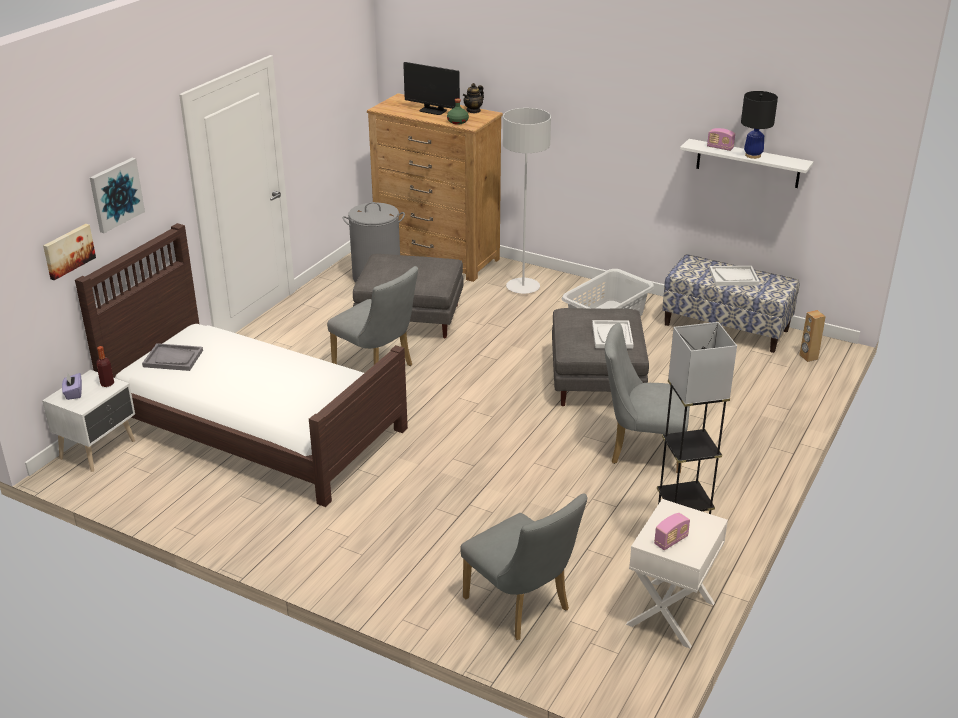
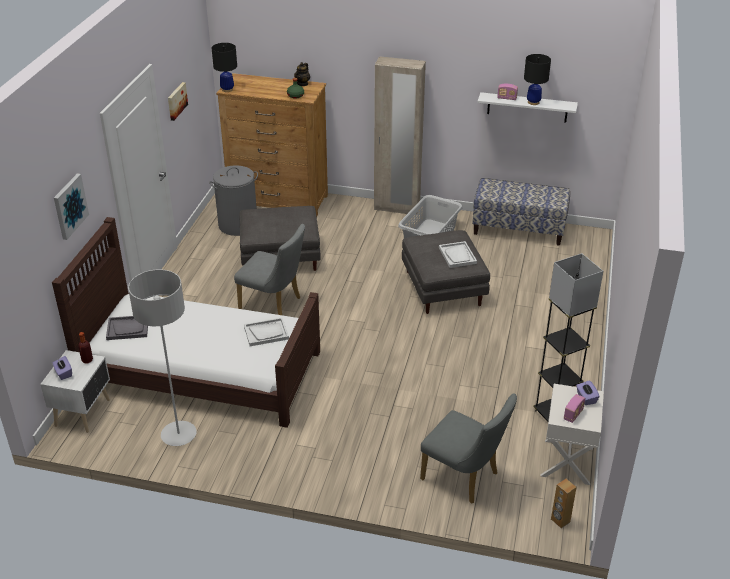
camera: 15 degrees left, 5 degrees up
(68, 251) = (45, 260): picture -> picture (176, 101)
(381, 108) = (227, 89): none -> black table lamp
(433, 110) = (270, 87): monitor -> none
(523, 287) = (356, 217): grey floor lamp -> grey floor lamp (178, 435)
(578, 283) = (396, 208): none -> beige wardrobe
(641, 450) = (497, 340): grey chair -> none
(698, 524) = (586, 398): none -> purple tissue box
(733, 277) = (523, 193): white tray -> white tray (266, 333)
(808, 357) = (584, 245): brown speaker -> brown speaker (560, 520)

